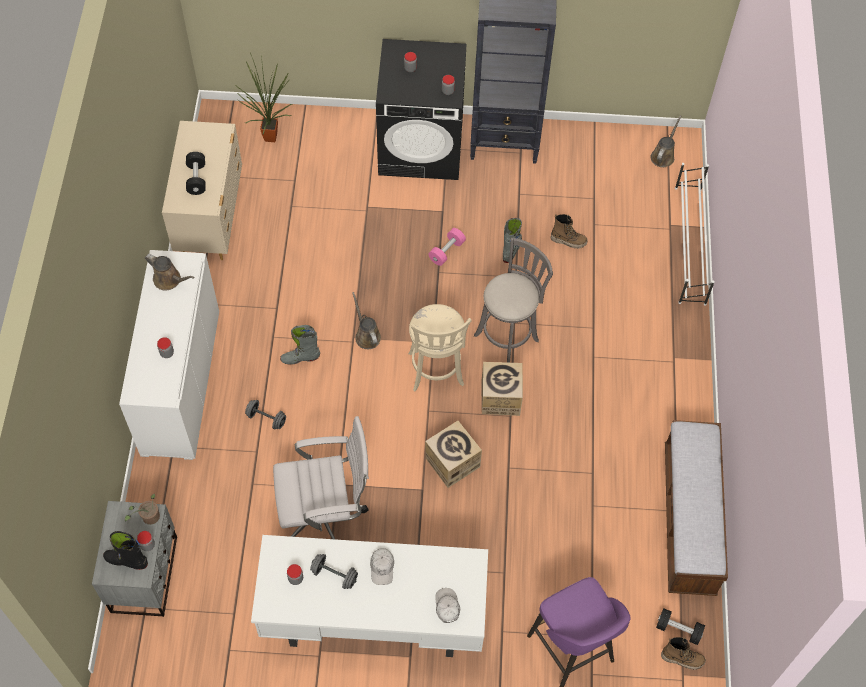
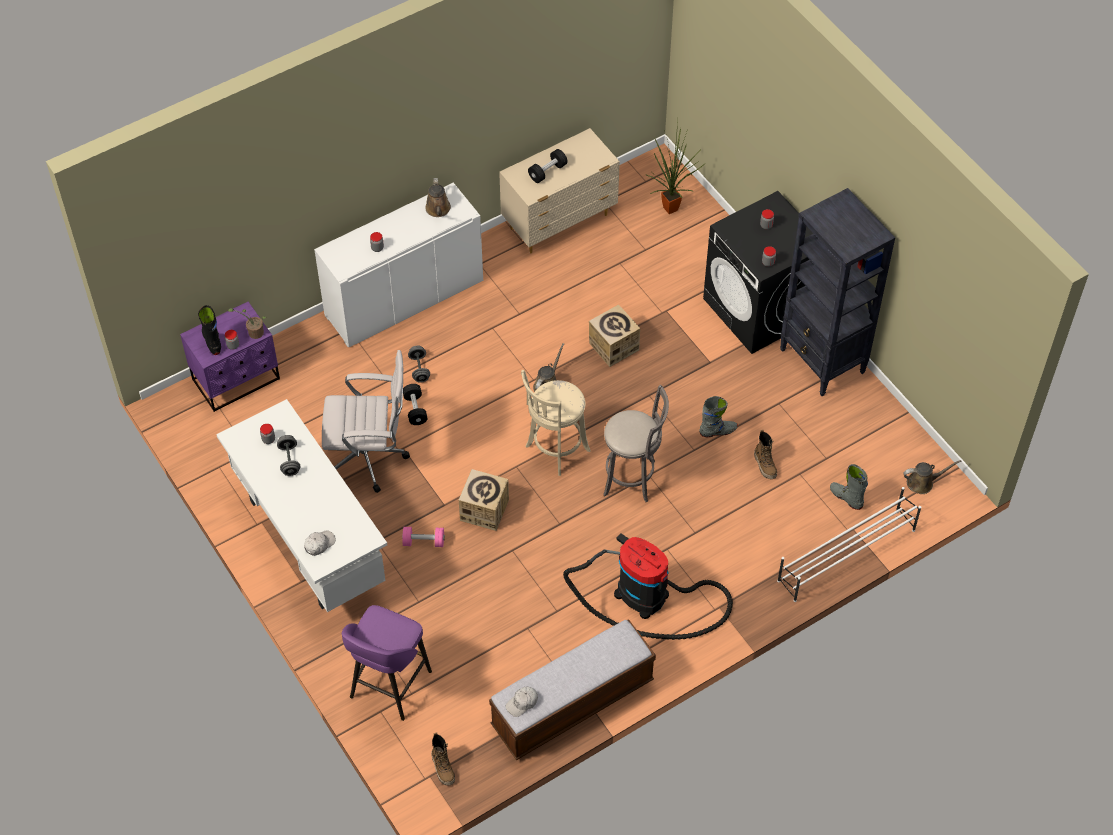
camera: 55 degrees right, 5 degrees down
(145, 574) = (237, 380): grey nightstand -> purple nightstand
(300, 358) = (489, 356): grey boot -> grey boot (846, 498)
(326, 517) = (370, 458): white office chair -> white office chair turned 45 degrees counterclockwise
(382, 568) = (318, 486): white cap -> white cap (522, 703)
(447, 251) = (674, 389): pink dumbbell -> pink dumbbell (423, 541)
(500, 397) = (570, 507): cardboard box -> cardboard box (613, 346)
(628, 400) = (647, 598): none -> vacuum cleaner
(678, 629) = (466, 751): black dumbbell -> black dumbbell (415, 409)

